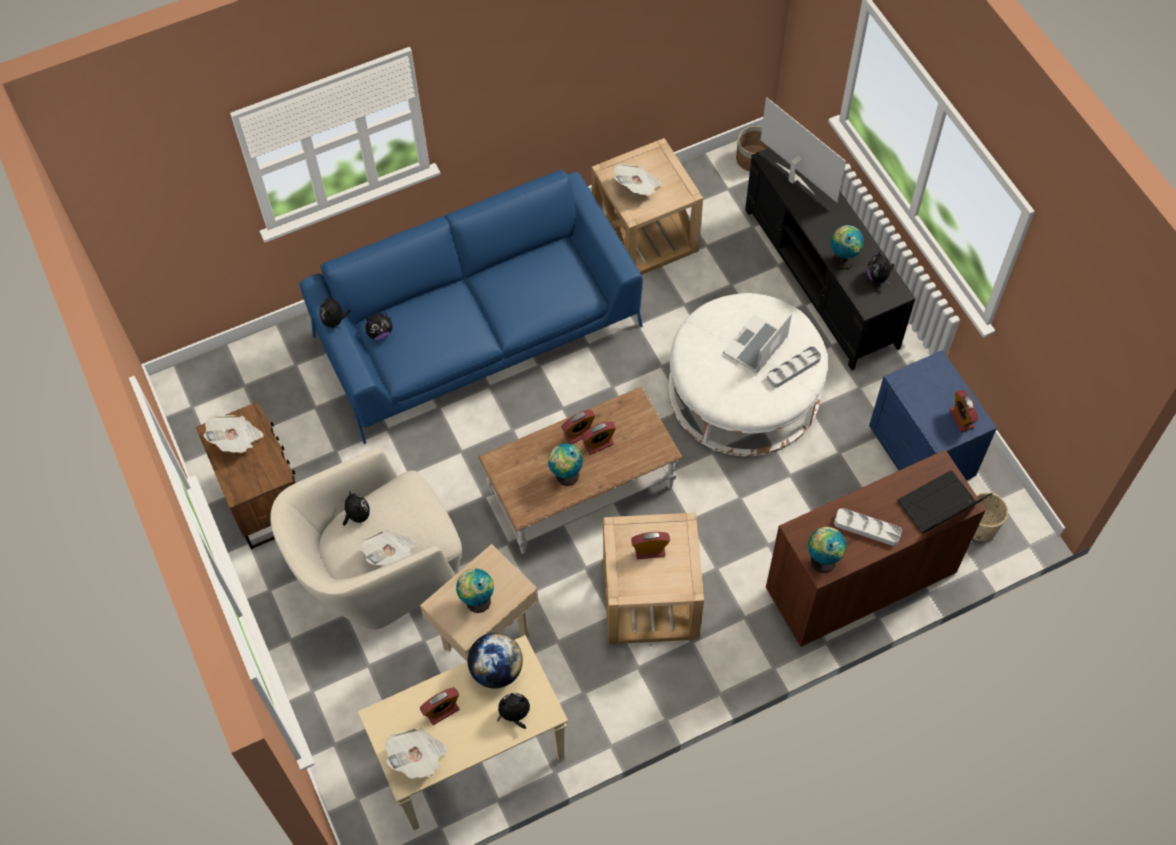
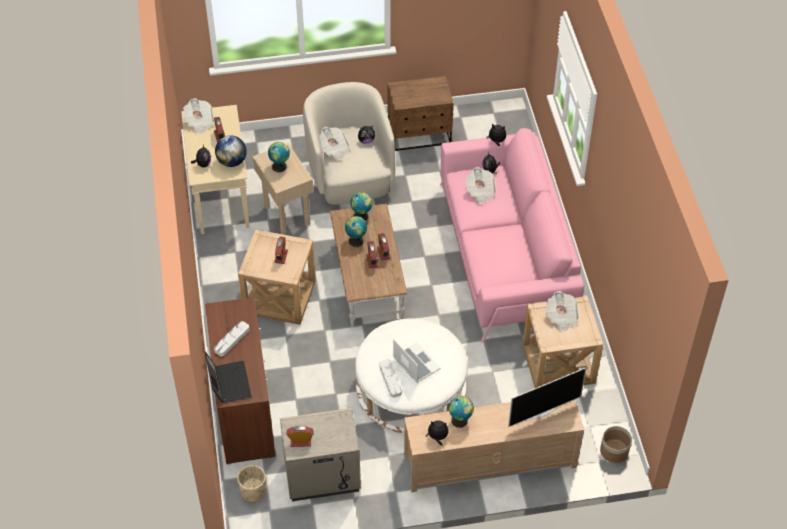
camera: 105 degrees right, 10 degrees down
(236, 440) = (430, 90): newspaper -> newspaper (480, 192)
(477, 331) = (505, 253): blue sofa -> pink sofa
(820, 278) = (489, 461): black tv stand -> beige tv stand
(822, 559) = (222, 311): globe -> globe (362, 216)
(922, 453) = (322, 477): blue nightstand -> beige nightstand

